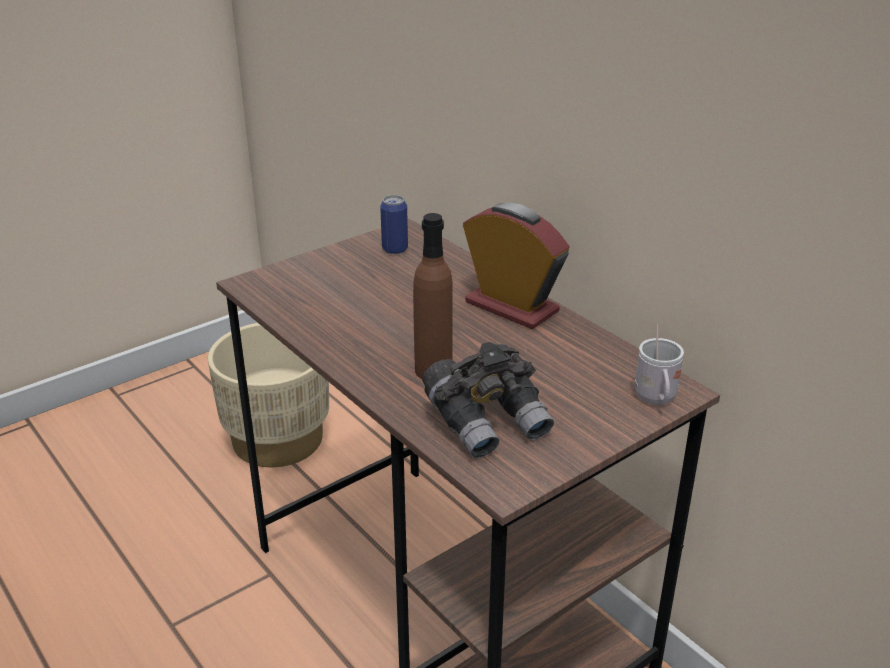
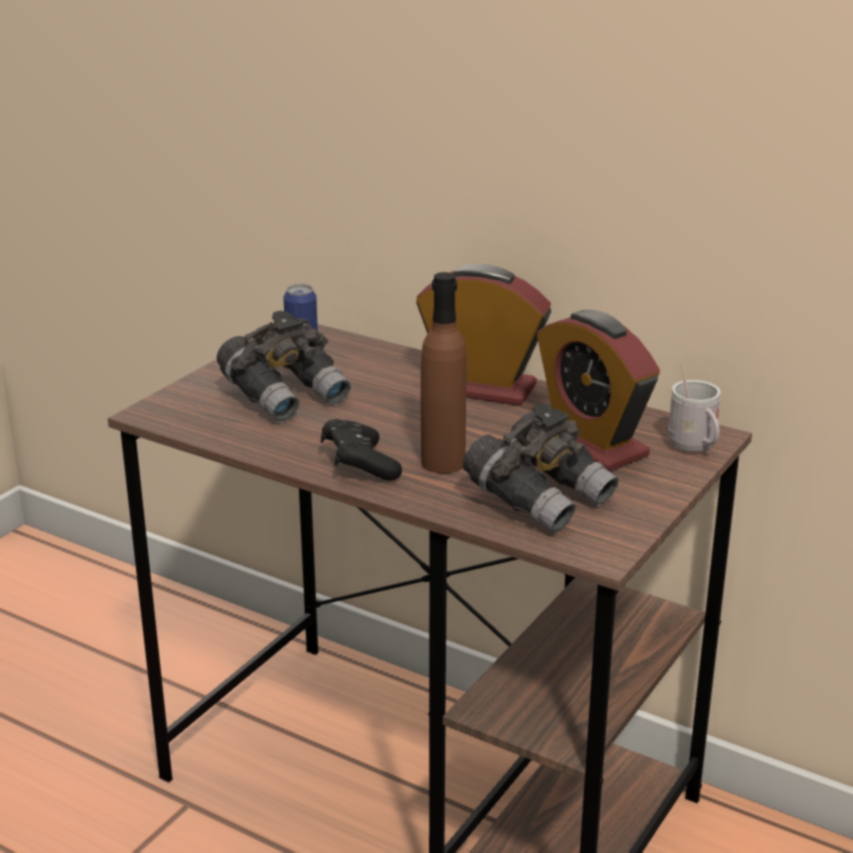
camera: 20 degrees left, 5 degrees down
(277, 439) = (113, 650): beige planter -> none
(355, 287) = (286, 396): none -> grey binoculars
(366, 360) = (359, 466): none -> black game controller
(567, 378) = (591, 444): none -> alarm clock

